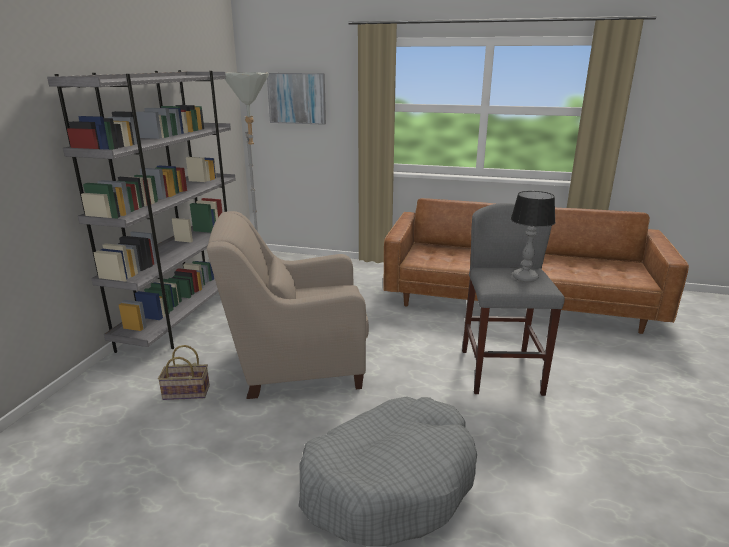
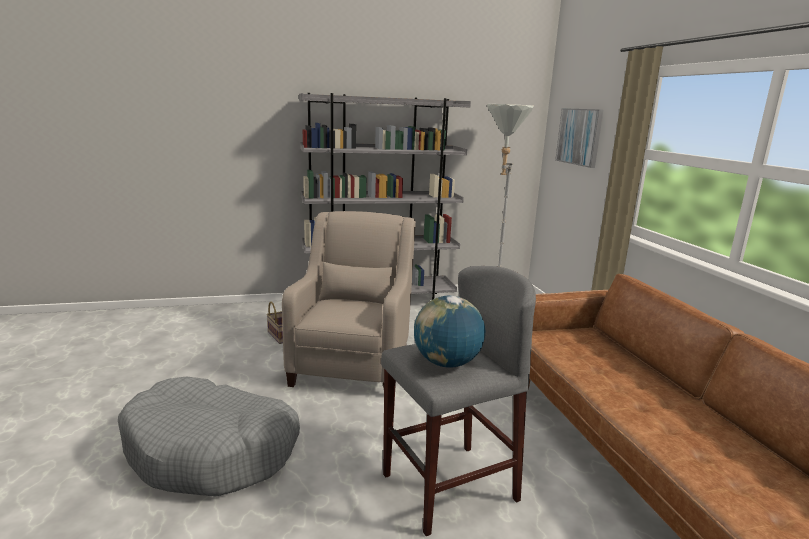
camera: 60 degrees right, 5 degrees down
(297, 364) = (353, 363): beige armchair -> beige armchair turned 45 degrees clockwise
(524, 278) = (446, 363): table lamp -> globe

